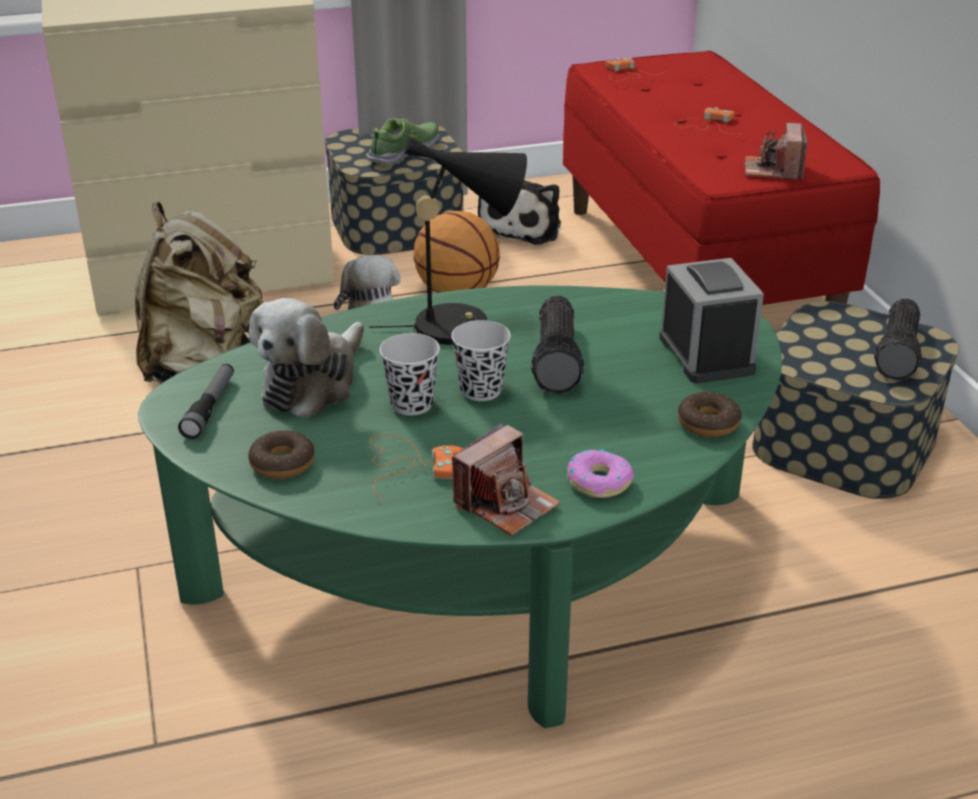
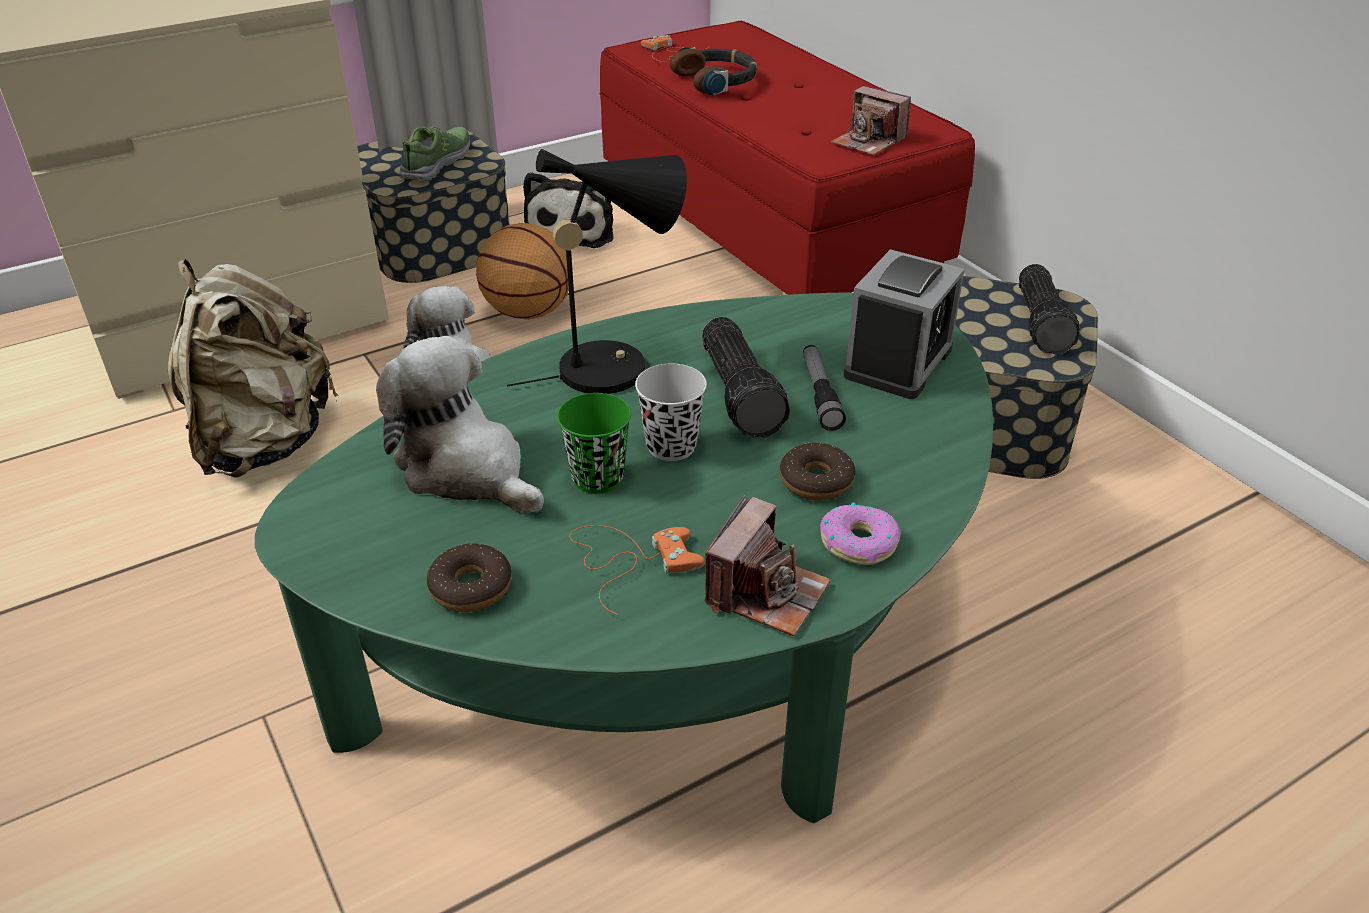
camera: 15 degrees left, 5 degrees up
(210, 407) = (348, 525): flashlight -> flashlight (820, 394)
(312, 383) = (466, 469): plush toy -> plush toy turned 120 degrees clockwise
(411, 404) = (597, 478): black cup -> green cup
(660, 102) = (717, 80): none -> headphones
(706, 354) = (898, 362): alarm clock -> alarm clock turned 60 degrees clockwise
(707, 125) = (777, 100): orange game controller -> none
(708, 423) = (941, 446): donut -> donut (816, 481)
(773, 170) = (868, 142): camera -> camera turned 45 degrees counterclockwise

